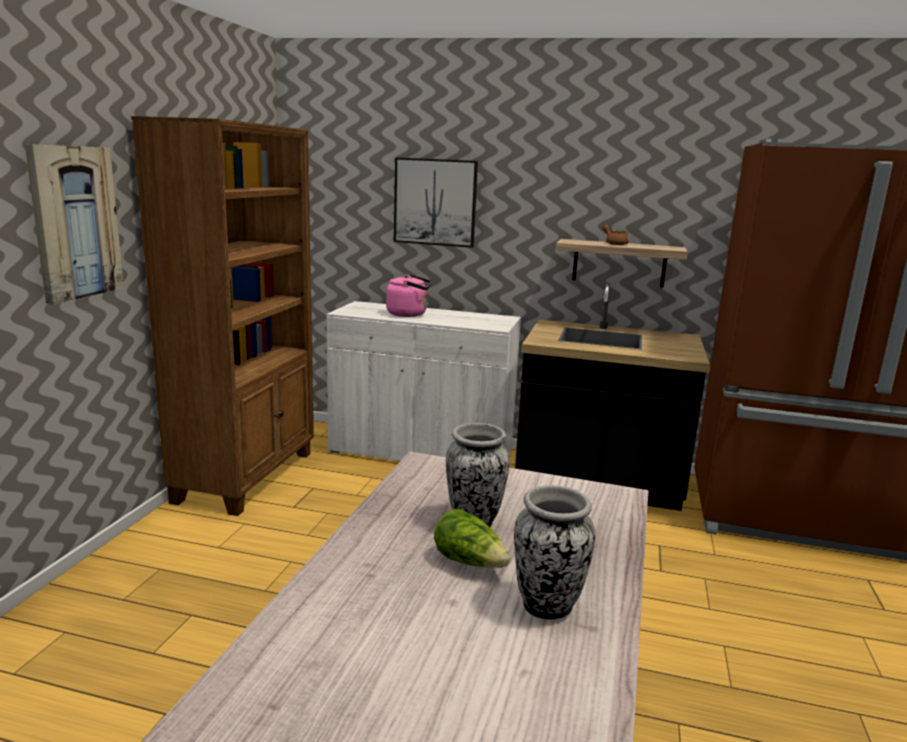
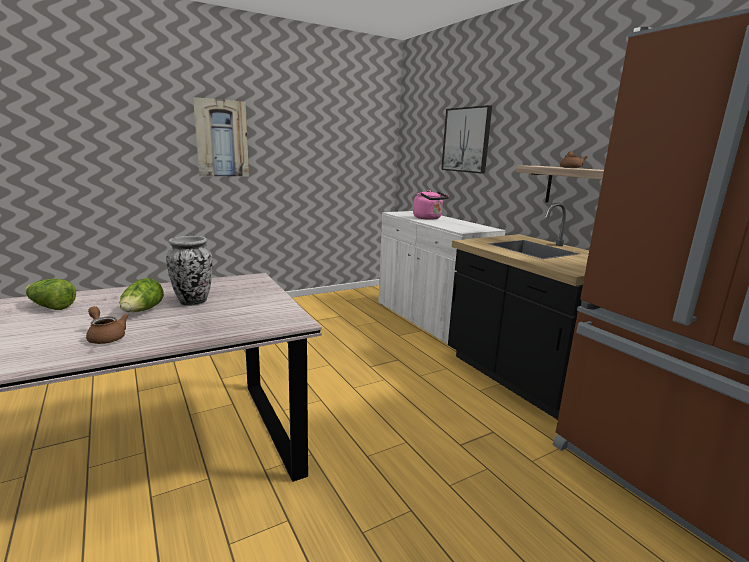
camera: 45 degrees right, 0 degrees up
(247, 476) = (322, 301): brown bookcase -> none
(347, 622) = (51, 307): none -> lettuce
(547, 607) = (106, 337): vase -> brown teapot

